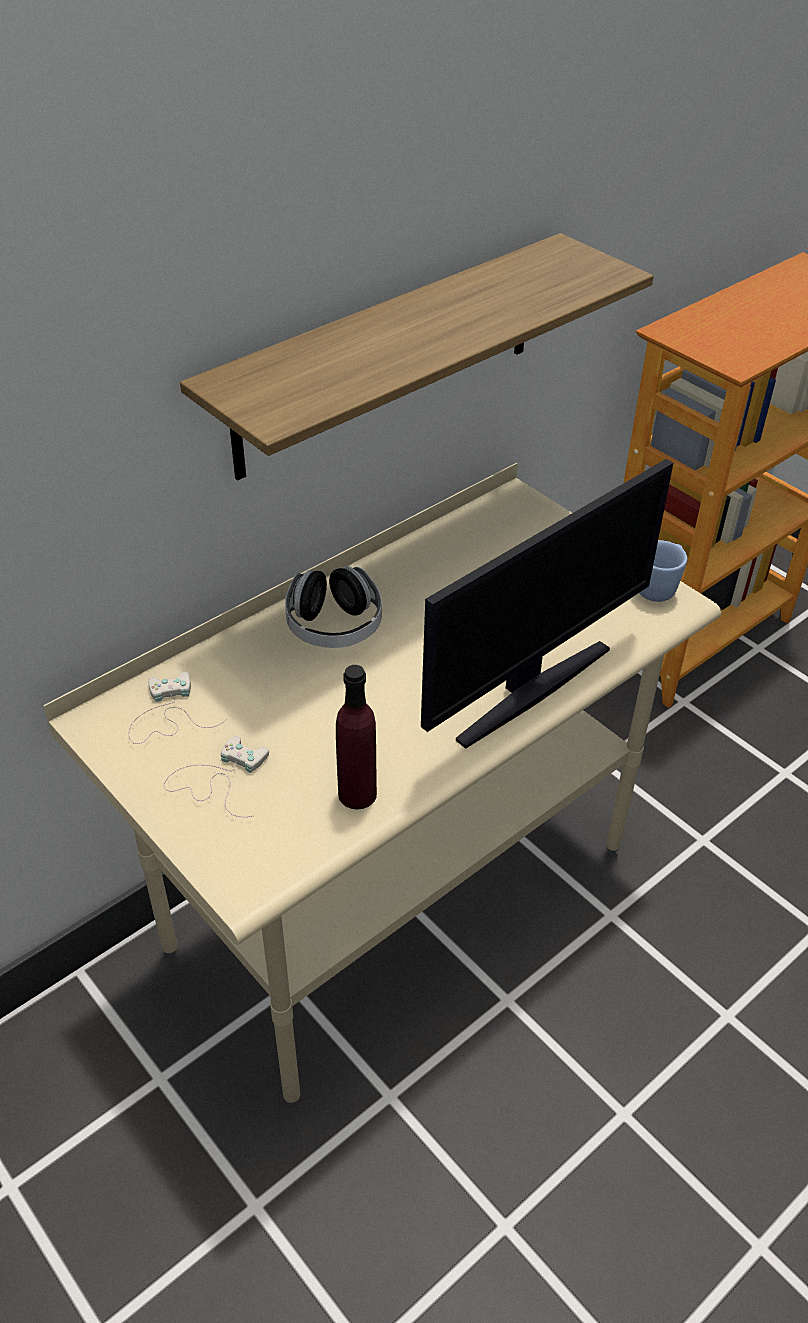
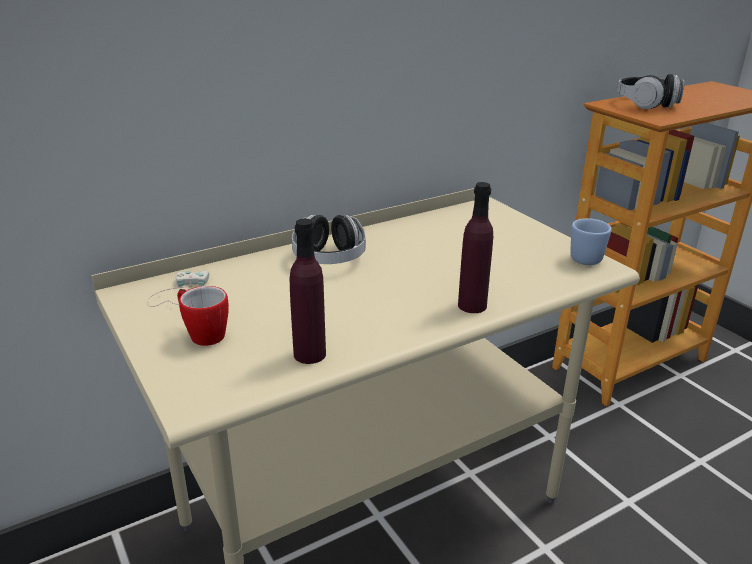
camera: 10 degrees right, 15 degrees down
(218, 779) = (203, 334): white game controller -> mug
(388, 356) = (390, 69): shelf -> none
(530, 690) = (472, 305): monitor -> purple bottle
(719, 326) = (646, 104): none -> headphones

